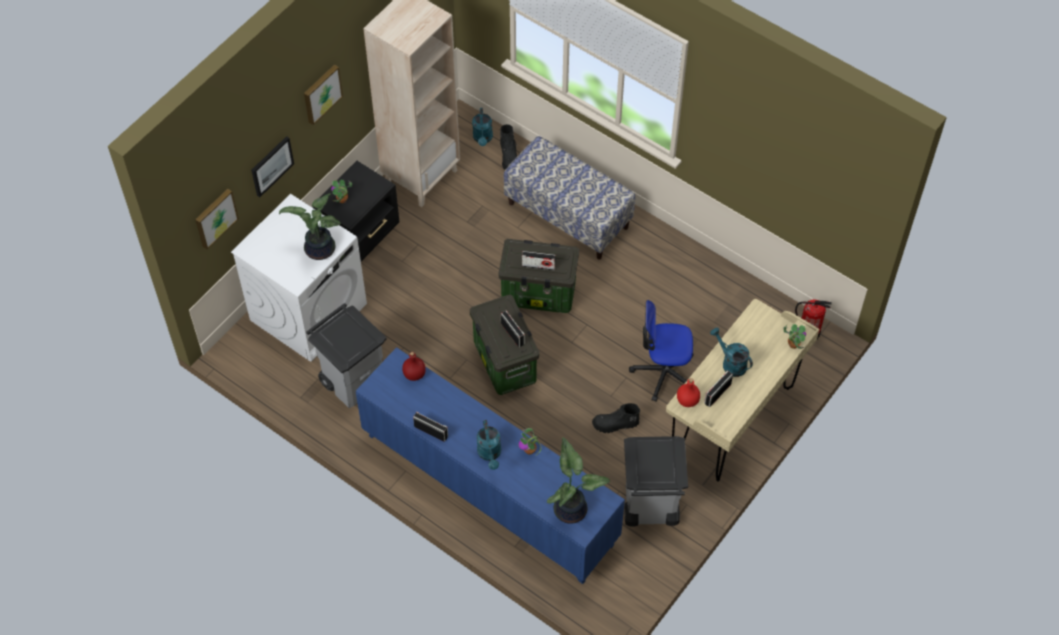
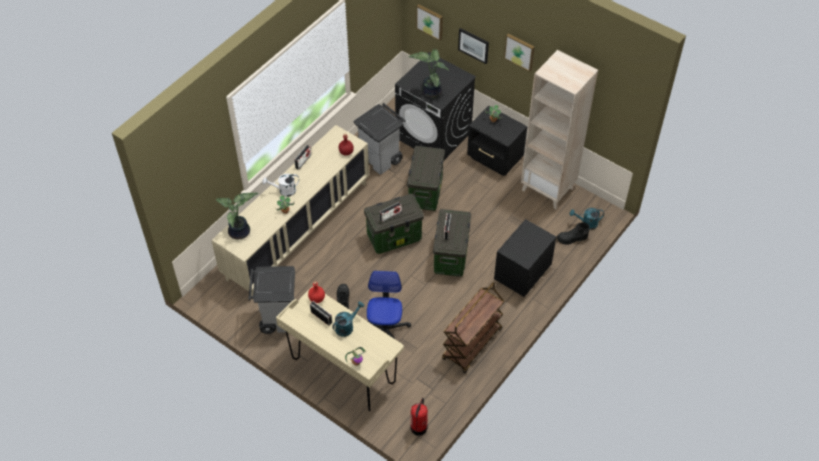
camera: 90 degrees right, 5 degrees down
(308, 311) = (434, 135): white washing machine -> black washing machine
(420, 324) = (425, 192): none -> storage box
(489, 490) = (297, 230): blue cabinet -> beige cabinet
(490, 454) = (284, 191): turquoise watering can -> white watering can
(568, 215) = (521, 275): bench -> black nightstand
(682, 273) = (472, 345): none -> brown cart

